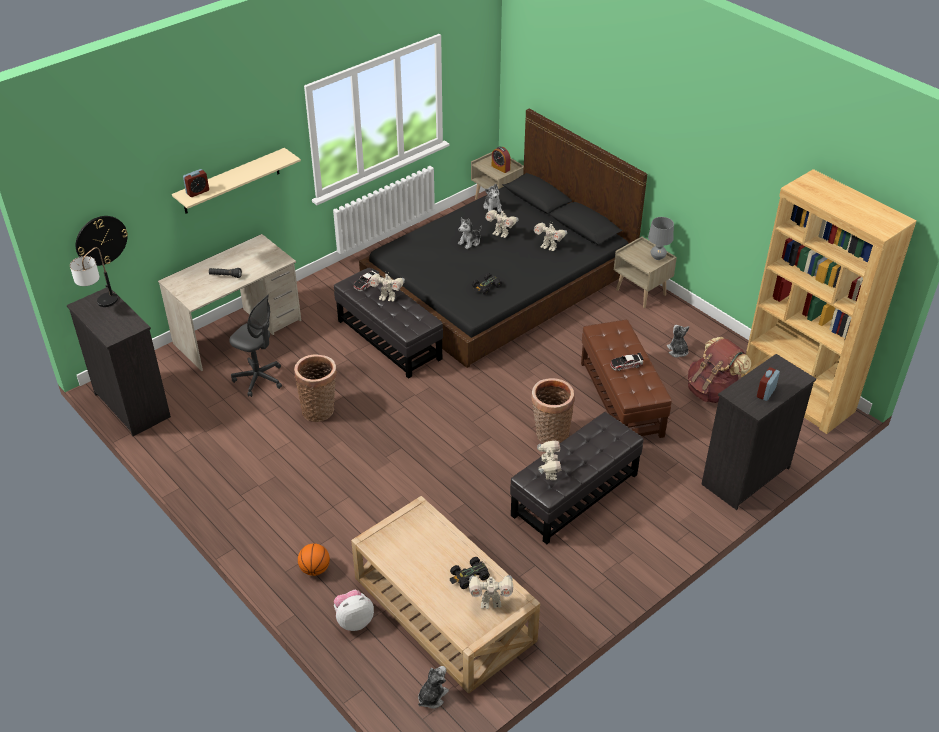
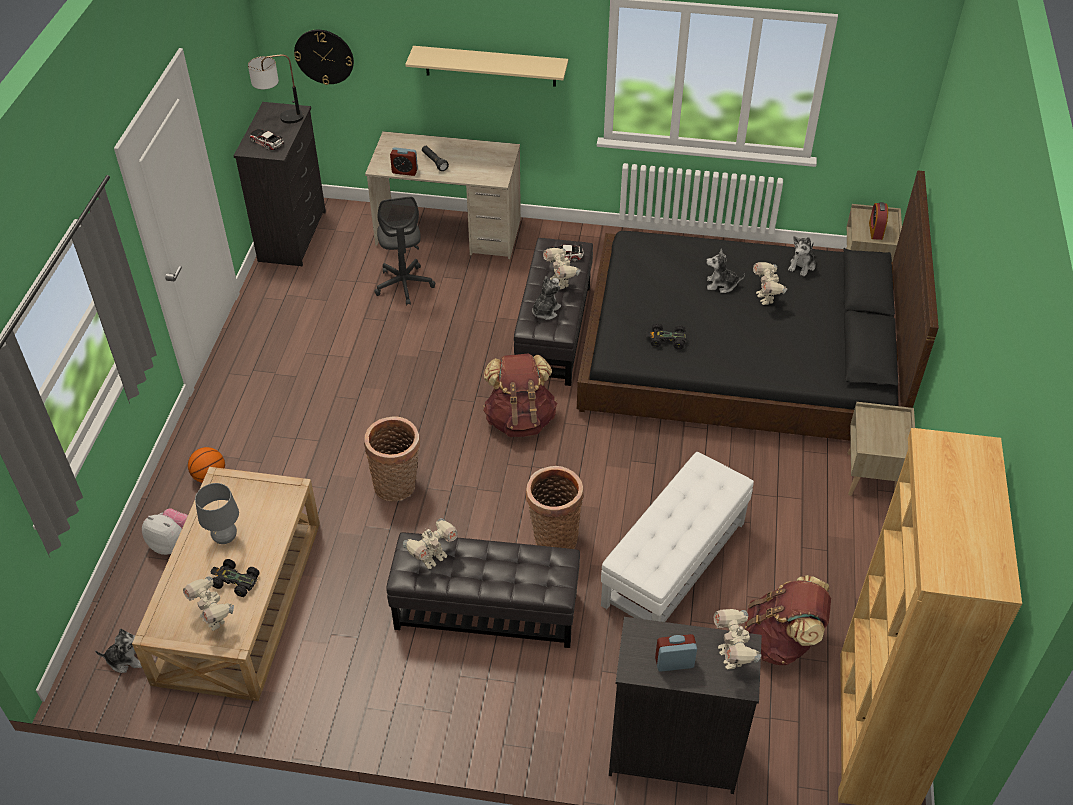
camera: 50 degrees right, 5 degrees up
(197, 192) = (433, 56): alarm clock -> alarm clock (404, 171)
(319, 409) = (408, 348): basket -> basket (397, 486)
(443, 395) = (520, 419): none -> brown backpack
(549, 247) = (794, 346): toy robot -> toy robot (732, 656)
(621, 399) = (675, 564): brown ottoman -> white ottoman
(626, 364) = (673, 523): toy car -> toy car (266, 142)
(658, 257) = (897, 444): grey table lamp -> grey table lamp (225, 538)
(677, 351) = (812, 568): plush toy -> plush toy (545, 311)

